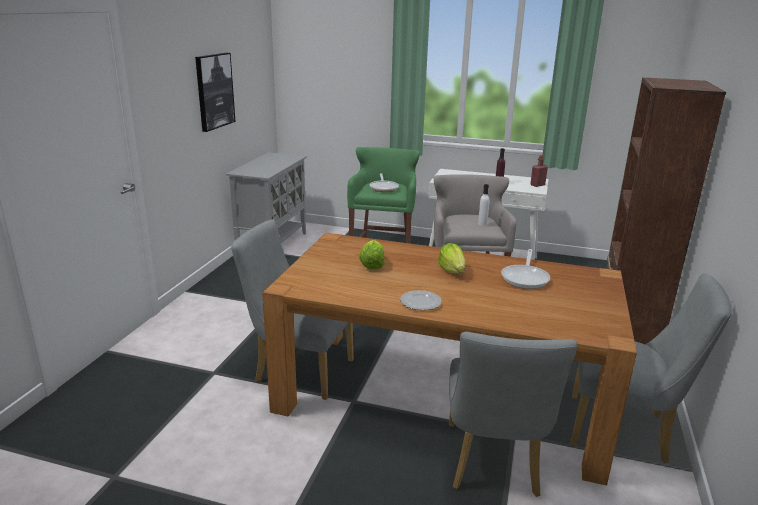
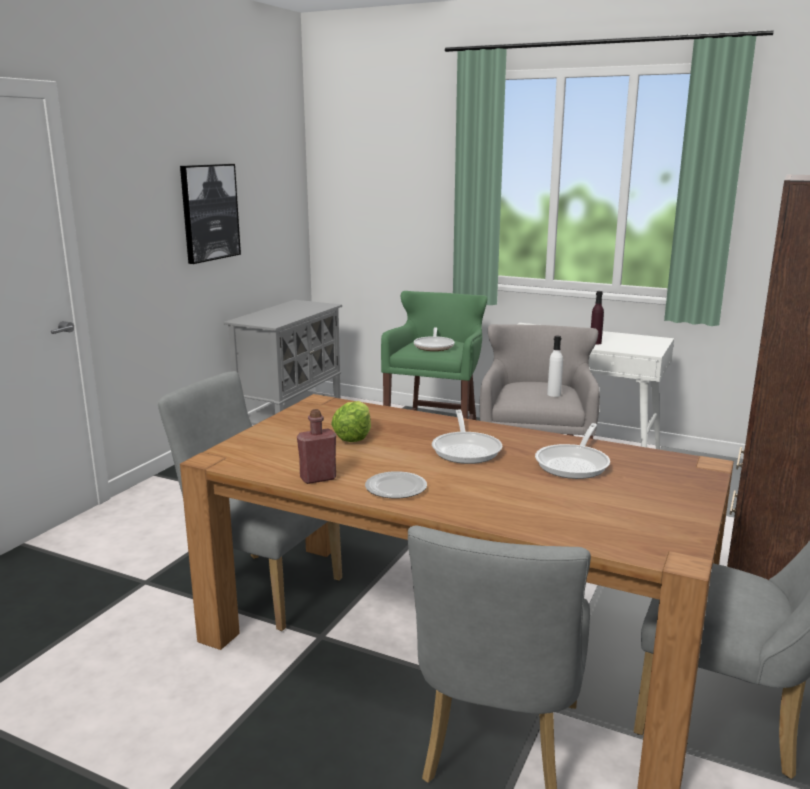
camera: 10 degrees right, 5 degrees down
(452, 271) = (466, 449): lettuce -> frying pan
(537, 185) = (653, 345): red bottle -> red bottle (318, 478)

